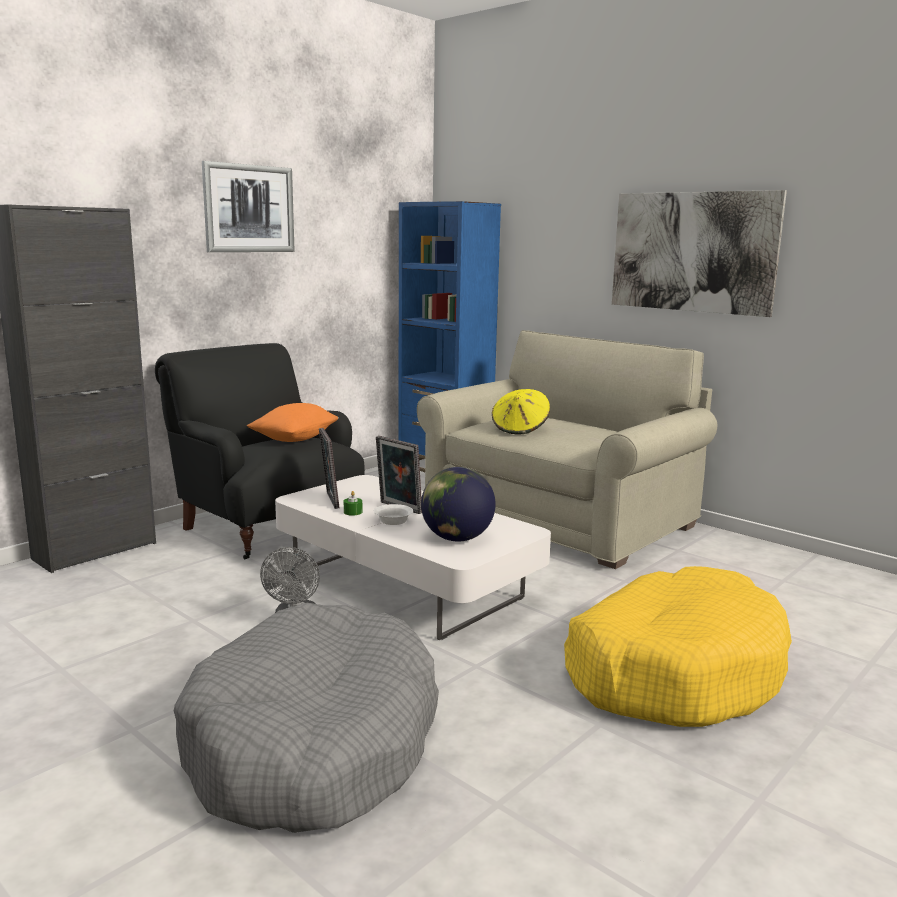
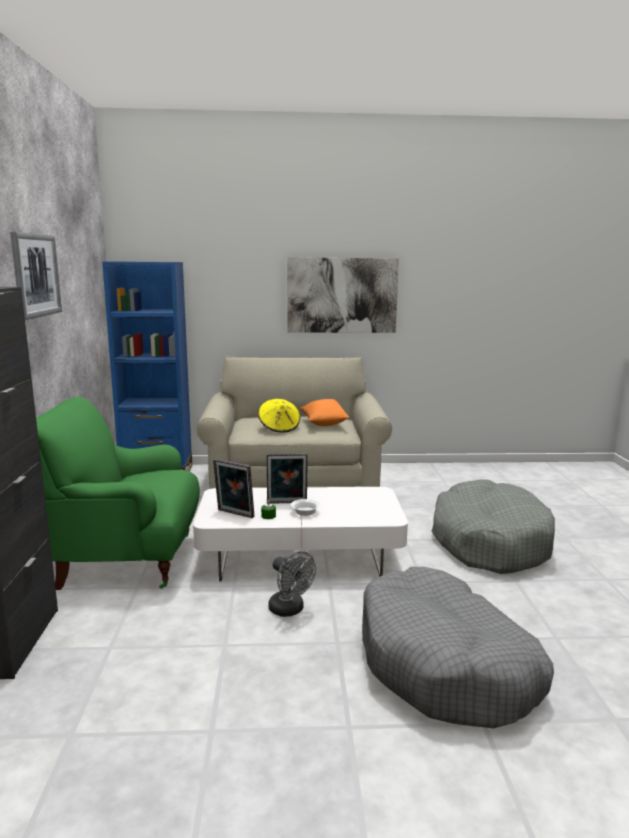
camera: 45 degrees left, 0 degrees up
(265, 528) = (124, 561): black armchair -> green armchair
(294, 439) = (153, 476): orange pillow -> orange pillow (324, 424)
(456, 538) = (361, 509): globe -> none
(673, 670) = (489, 542): yellow dog bed -> grey dog bed

